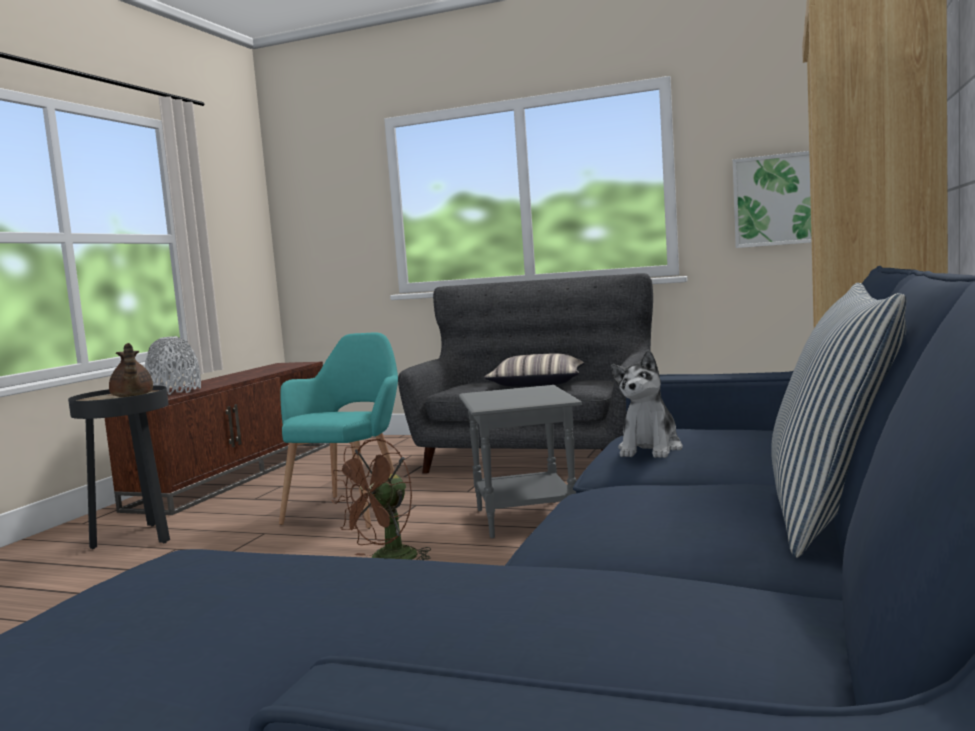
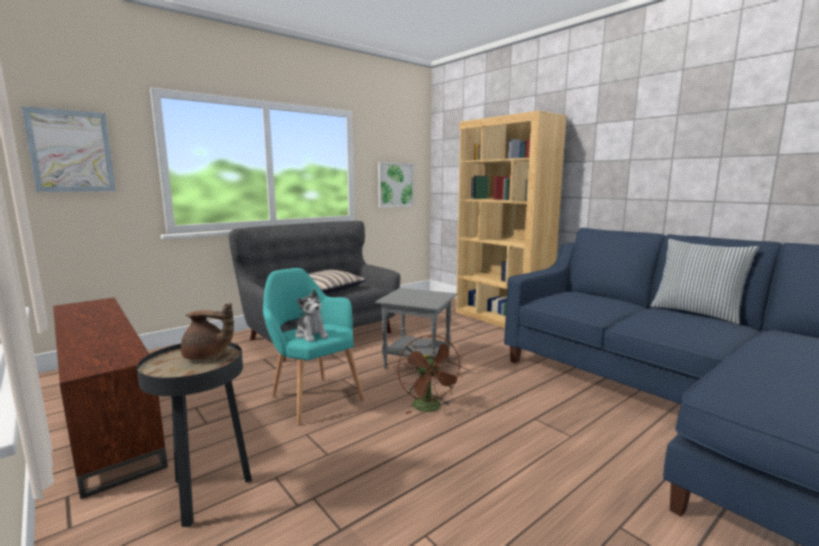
camera: 60 degrees left, 5 degrees up
(175, 392) = (103, 350): grey vase -> none
(319, 204) = (71, 151): none -> picture
(650, 449) = (585, 306): plush toy -> plush toy (311, 335)

